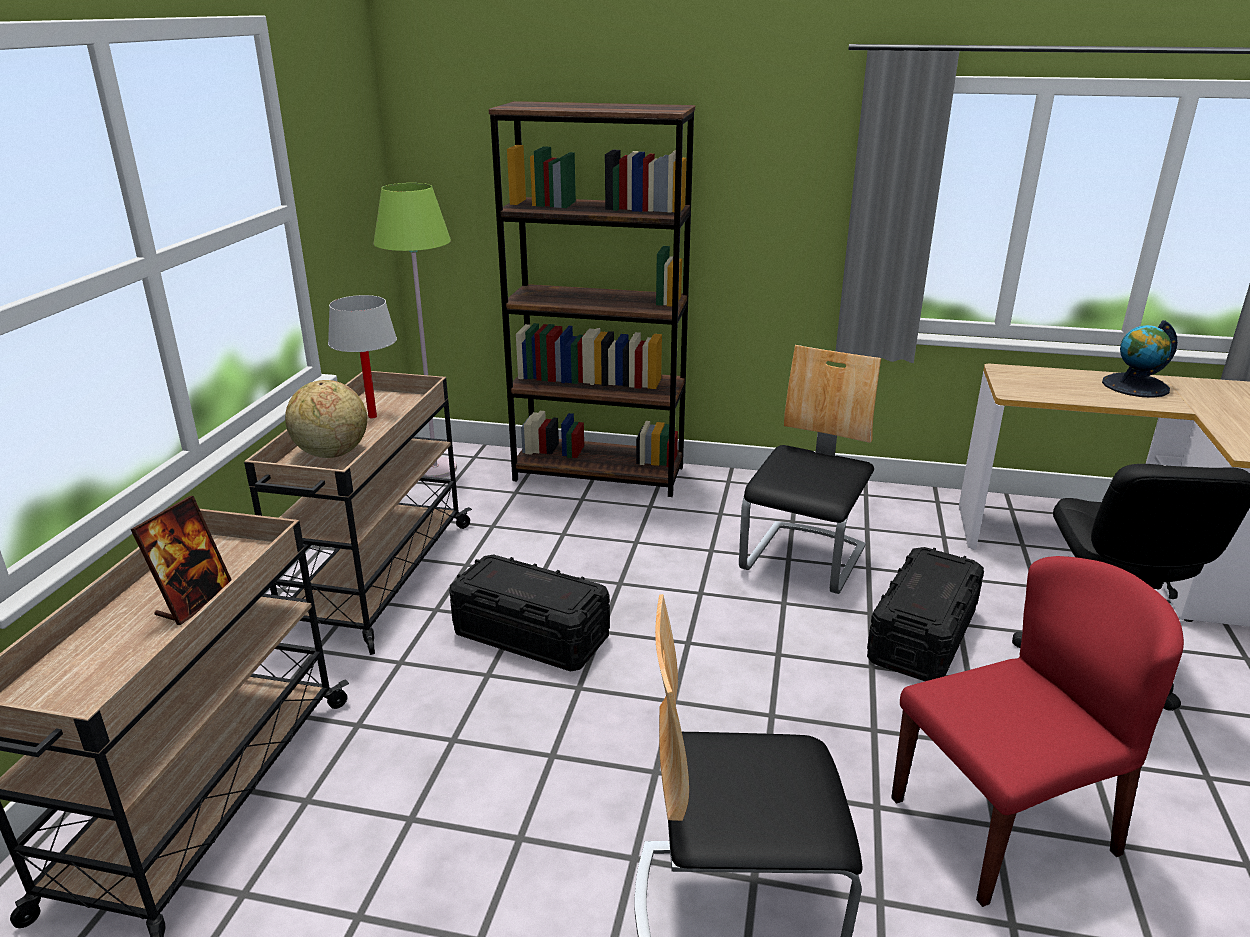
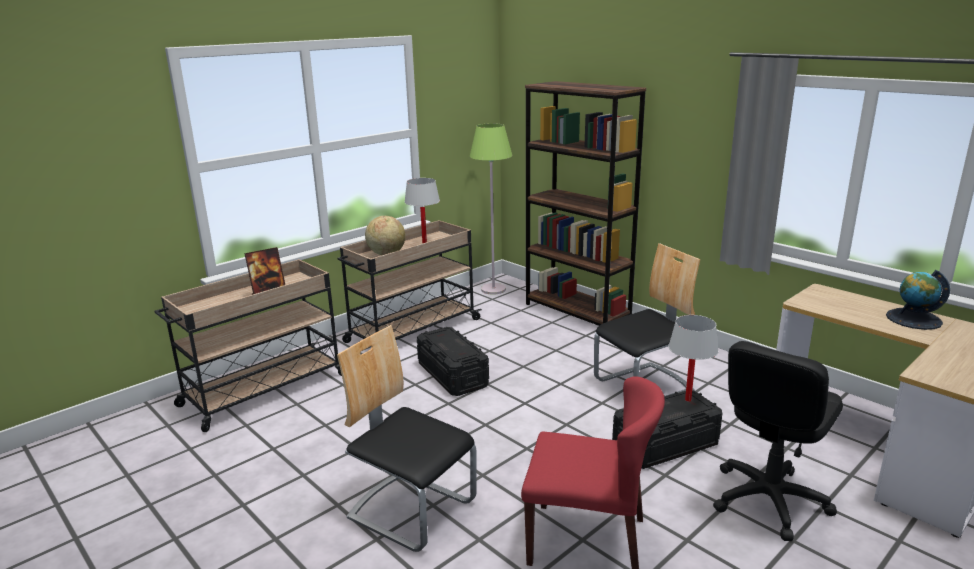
camera: 35 degrees right, 5 degrees down
(934, 562) = (688, 399): none -> white table lamp

